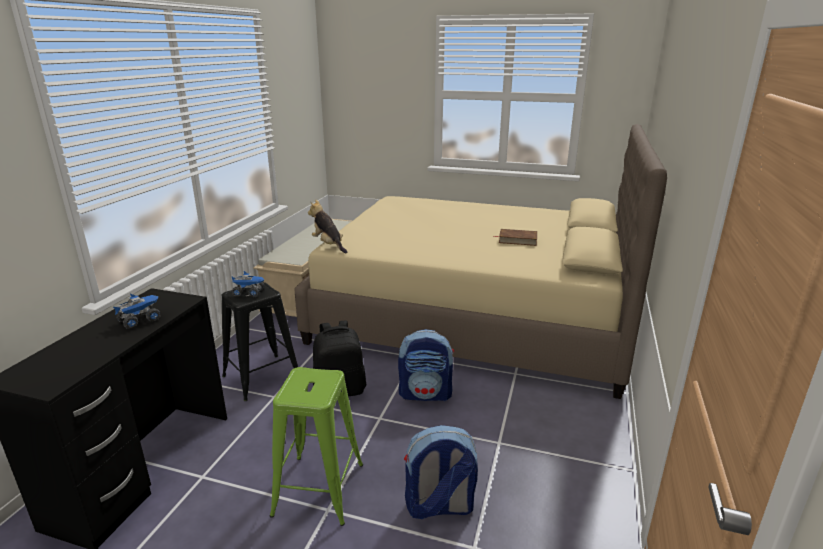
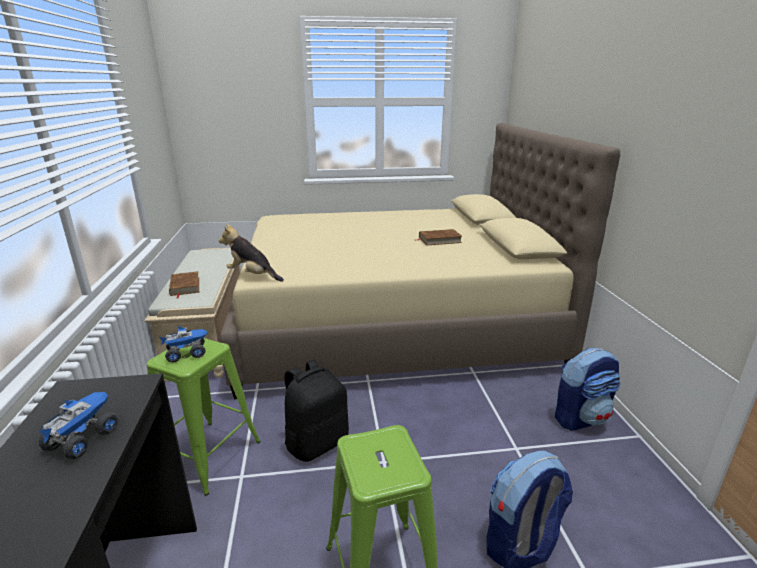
camera: 25 degrees left, 0 degrees up
(261, 377) = (207, 456): black stool -> green stool
(294, 247) = (184, 286): none -> brown book
(426, 394) = (409, 418): backpack -> backpack (581, 418)

